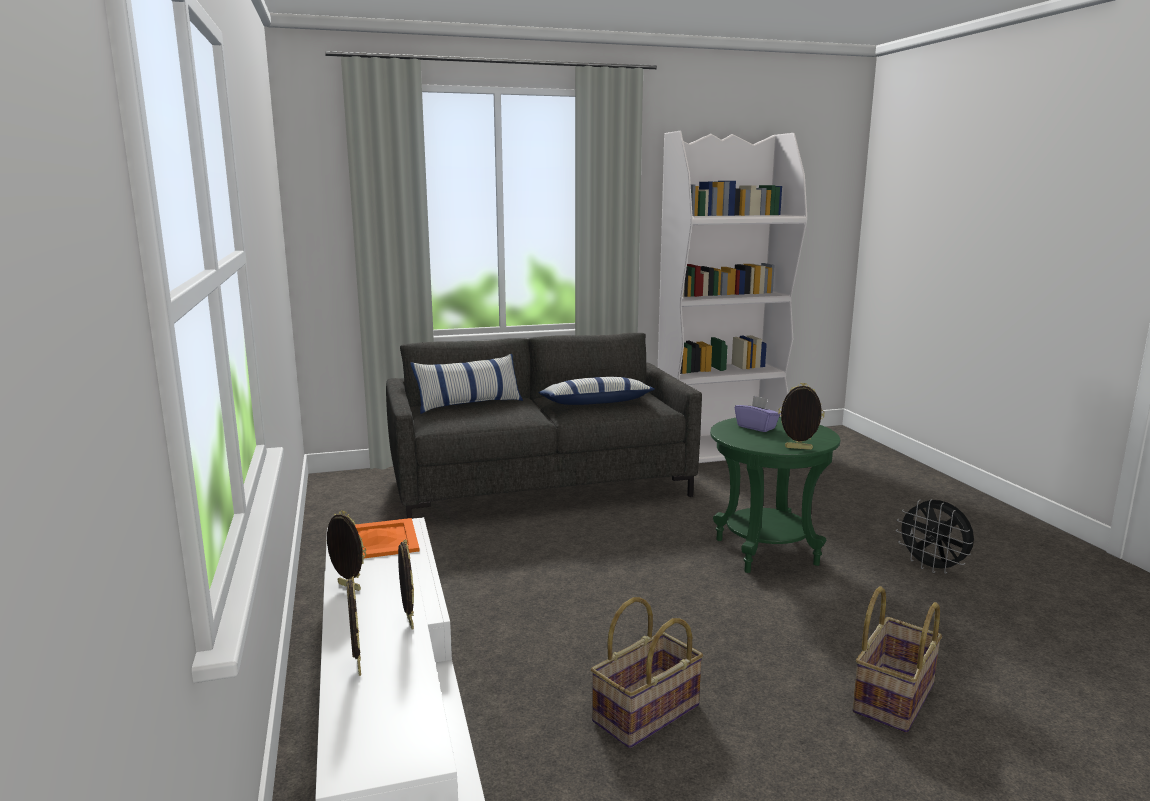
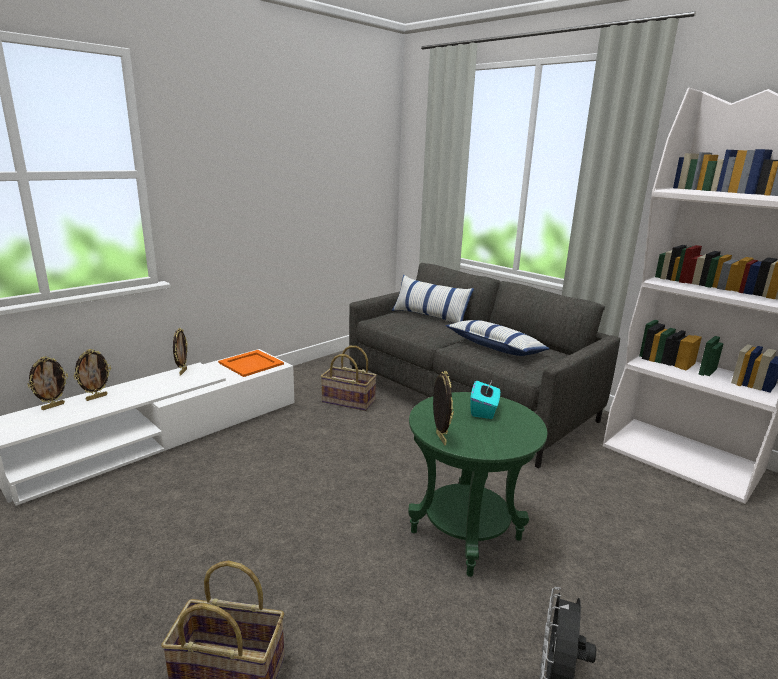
camera: 60 degrees right, 5 degrees up
(408, 621) = (147, 396): picture frame -> picture frame (53, 406)
(647, 714) = (163, 528): basket -> basket (348, 401)
(756, 427) = (484, 410): purple tissue box -> turquoise tissue box

